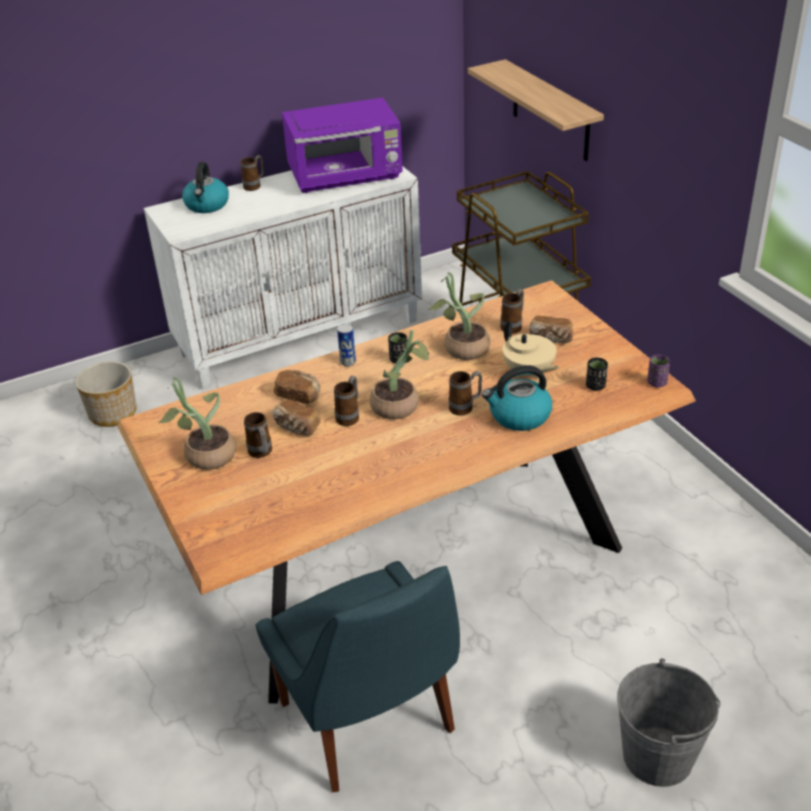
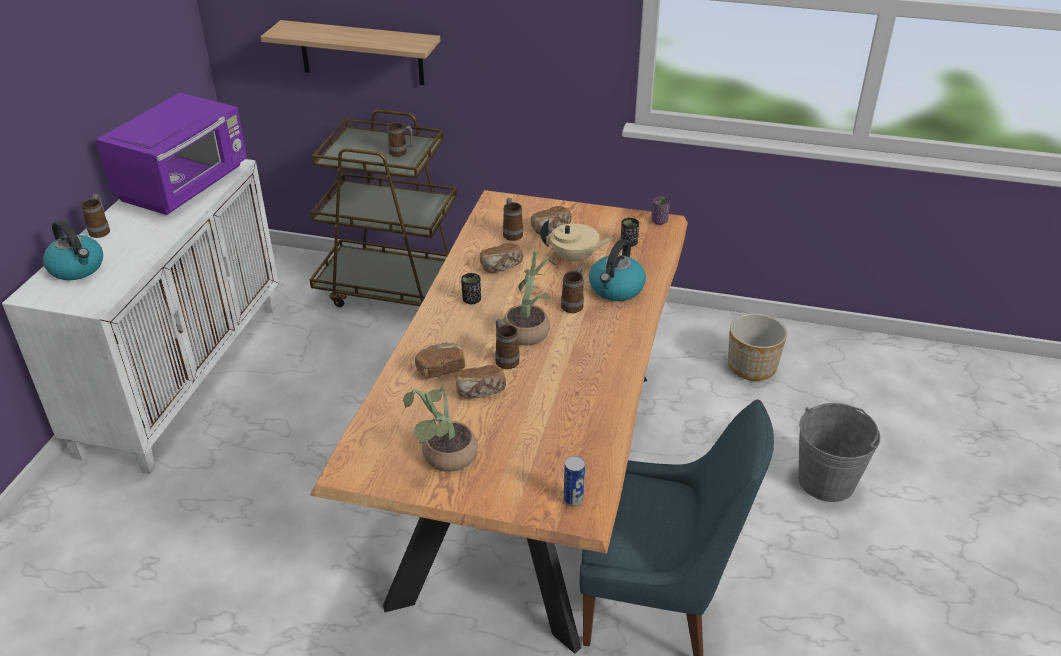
camera: 50 degrees left, 0 degrees up
(113, 413) = (79, 552): planter -> planter (751, 366)
(261, 454) = (487, 426): mug -> mug (401, 153)
(348, 362) = (436, 323): can -> can (573, 499)
(461, 347) = (502, 267): potted plant -> bread

